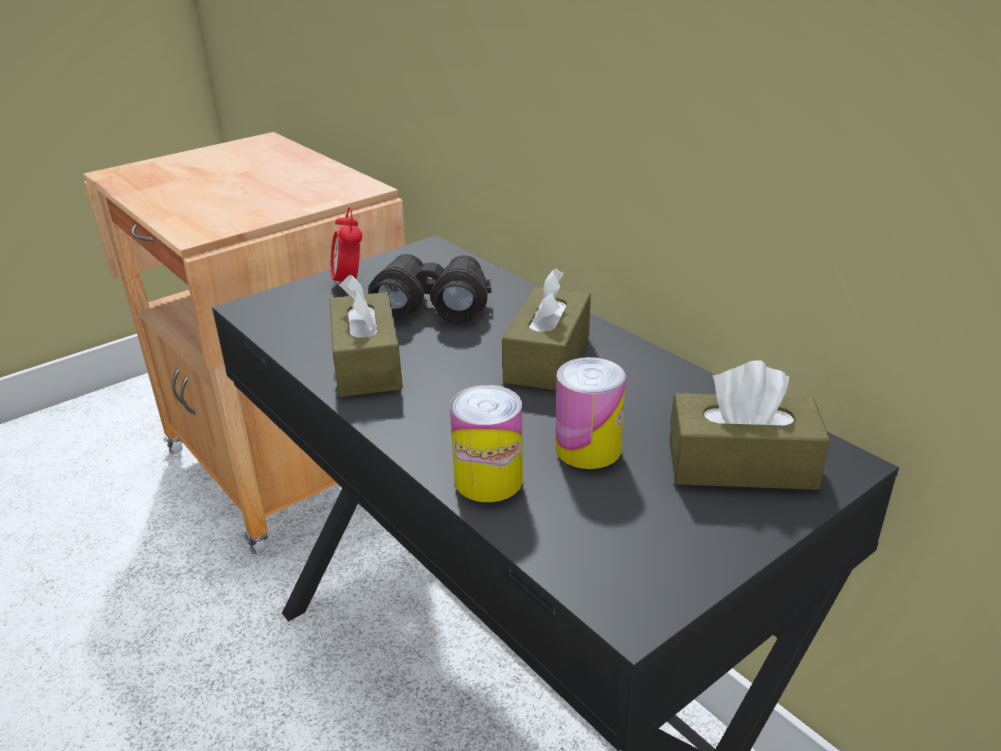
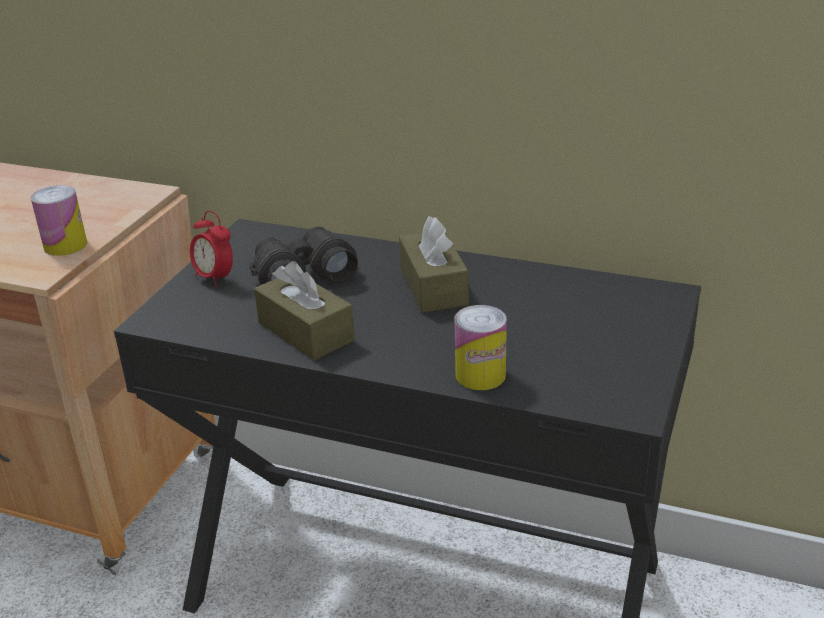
camera: 30 degrees left, 0 degrees up
(588, 448) = (521, 335): can -> can (65, 245)
(741, 464) = (618, 313): brown tissue box -> none

